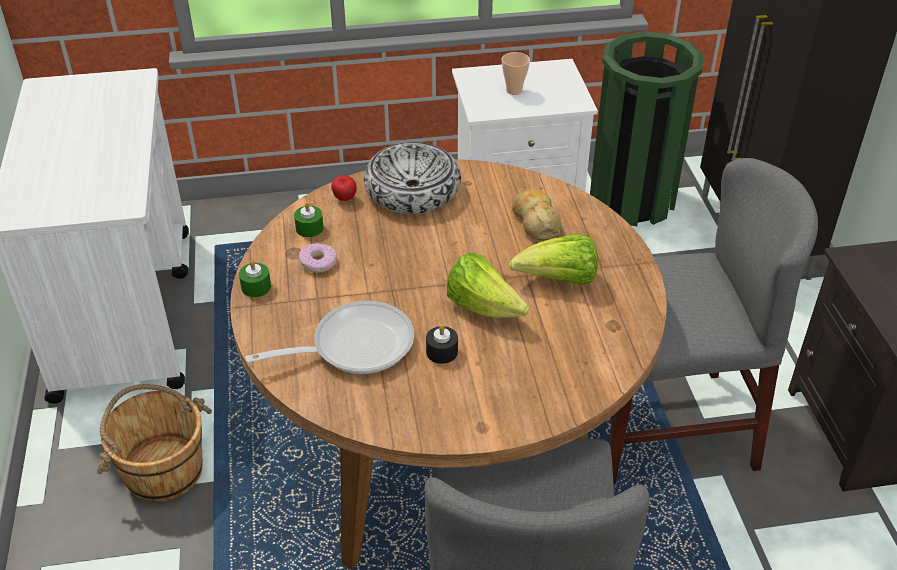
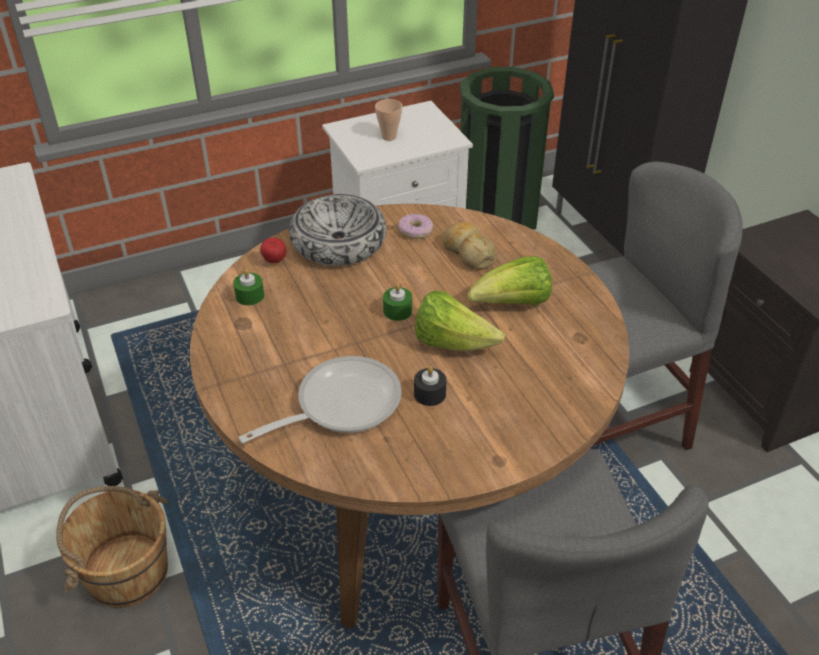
camera: 15 degrees left, 0 degrees up
(256, 287) = (216, 364): green candle -> green candle (397, 311)
(318, 262) = (272, 328): donut -> donut (415, 231)

